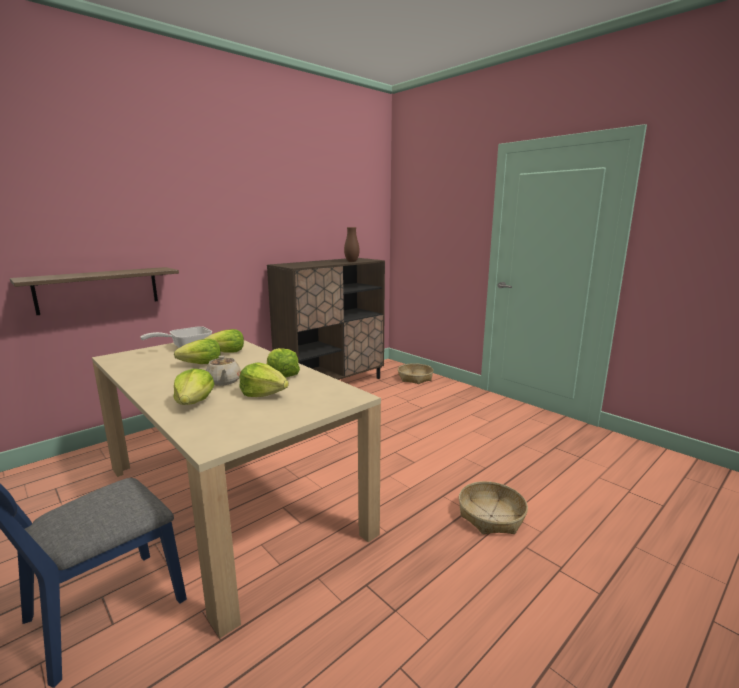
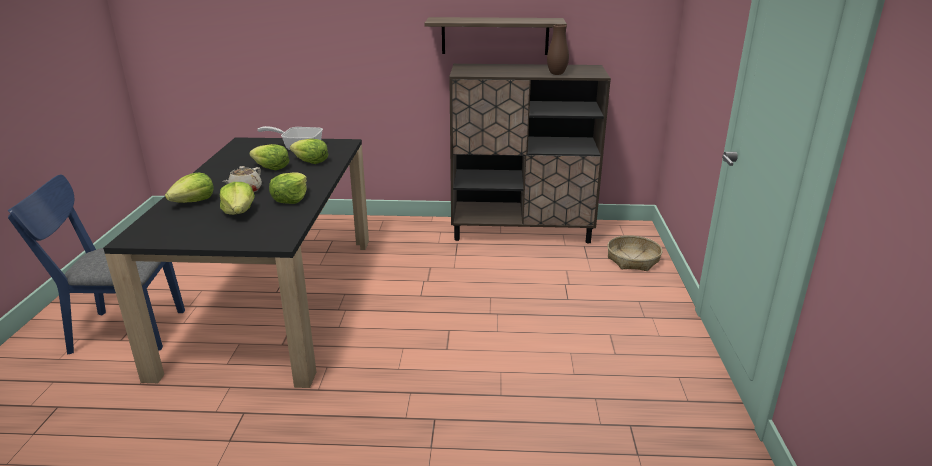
camera: 45 degrees right, 10 degrees up
(98, 290) = (275, 73): shelf -> shelf (495, 36)
(229, 498) = (274, 299): beige dining table -> black dining table
(490, 516) = (413, 435): basket -> none

